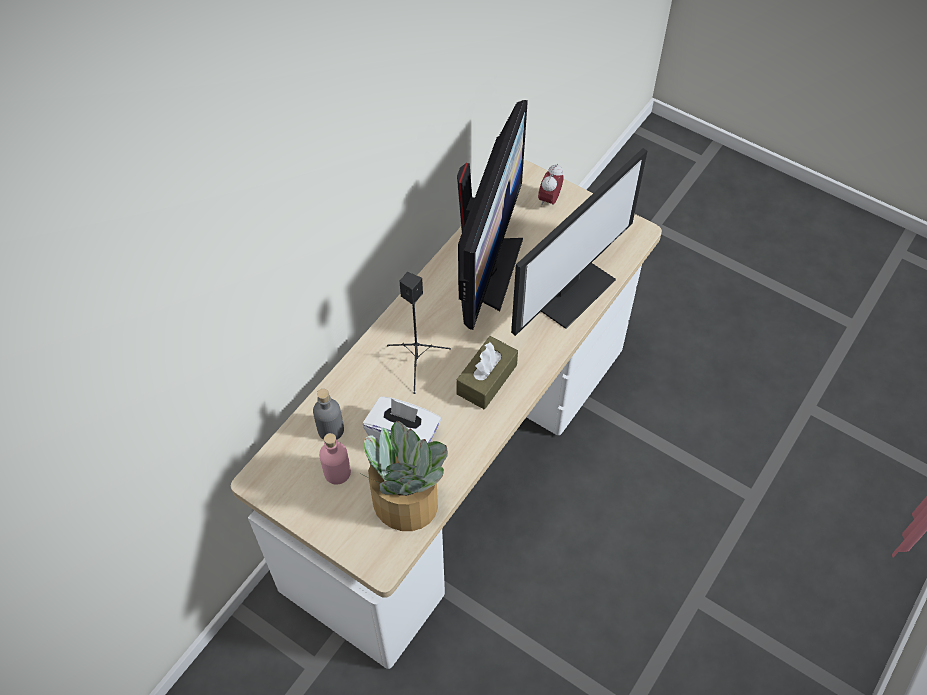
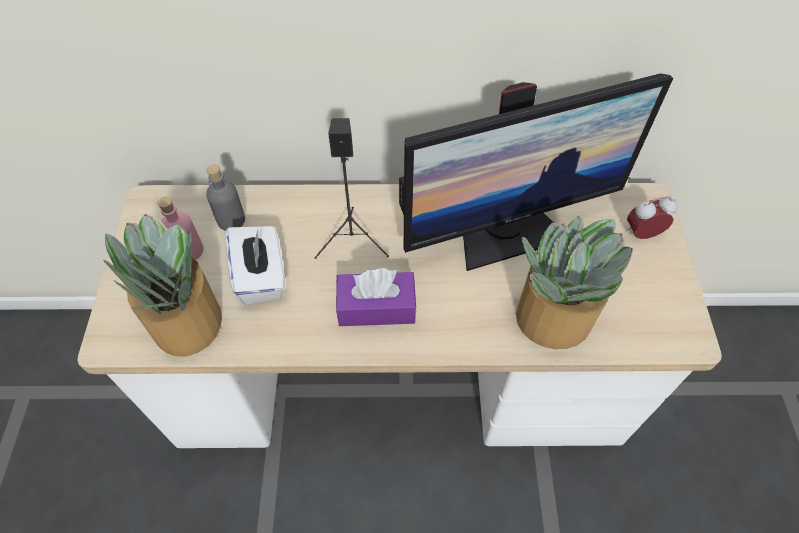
camera: 55 degrees right, 0 degrees up
(487, 379) = (376, 307): brown tissue box -> purple tissue box
(571, 289) = (551, 317): monitor -> potted plant

